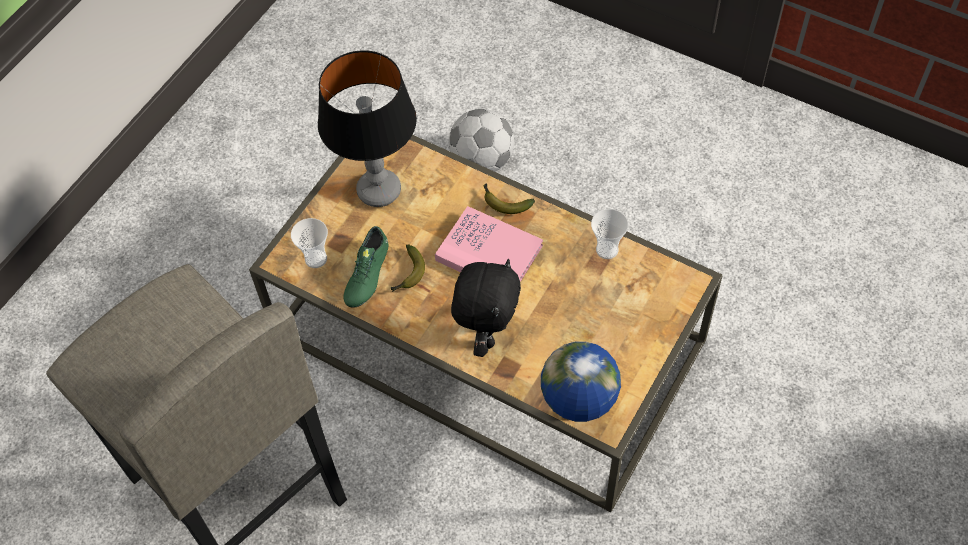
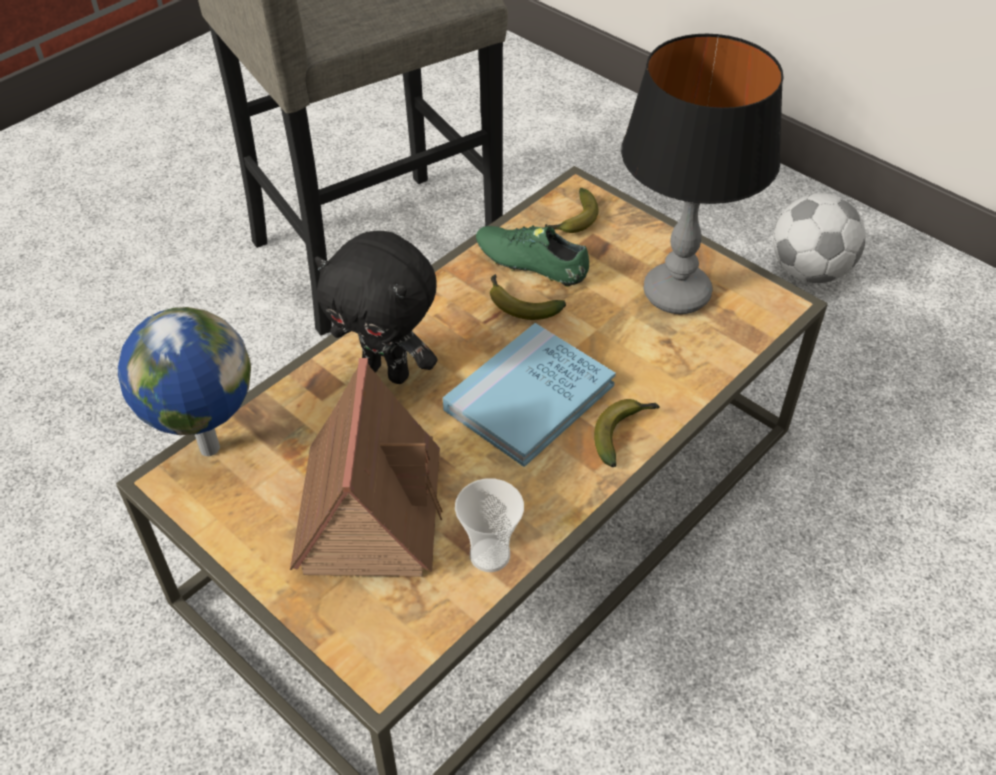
camera: 100 degrees right, 10 degrees down
(316, 259) = (573, 221): cup -> banana
(482, 161) = (836, 568): football -> football (809, 271)
(489, 253) = (529, 397): pink book -> blue book
(594, 314) = (370, 507): none -> toy house

